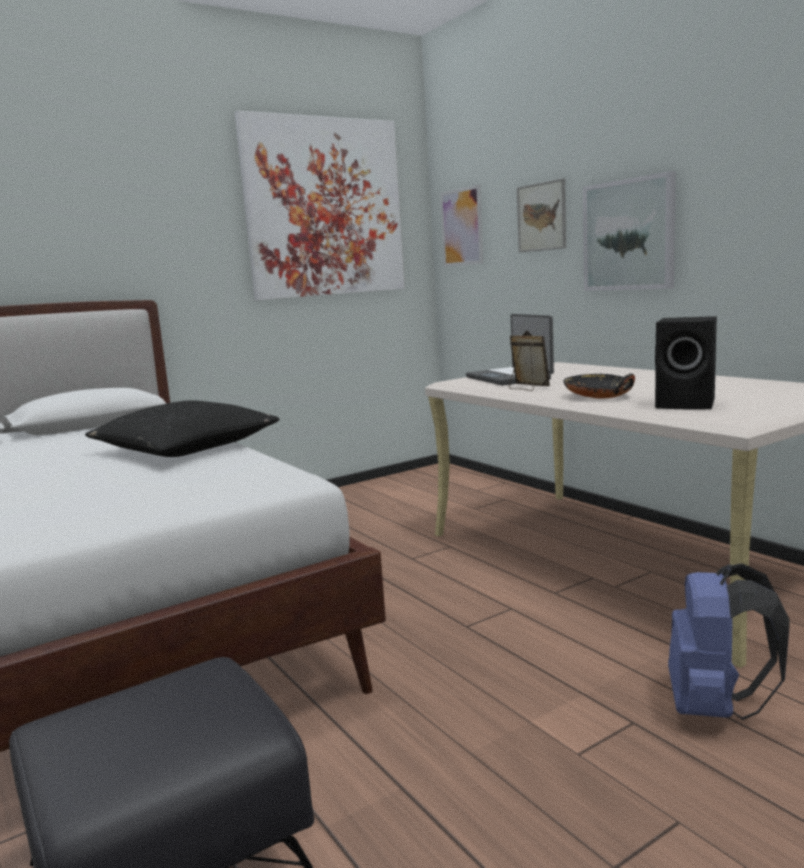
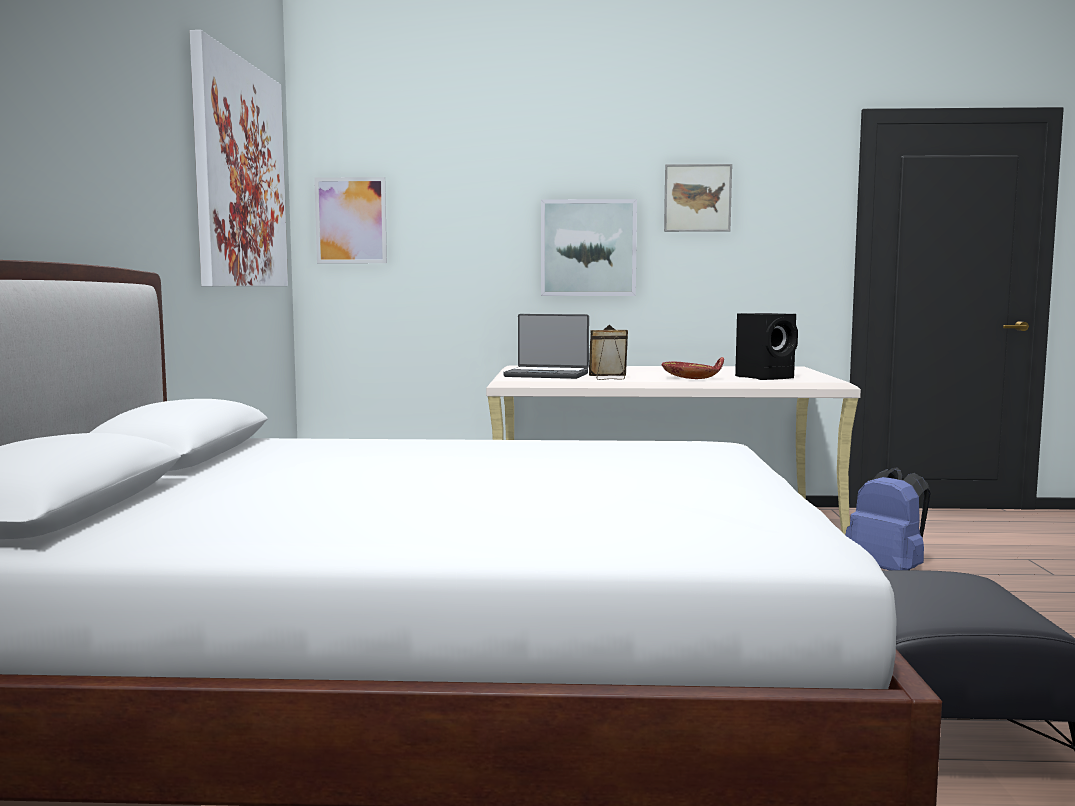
camera: 55 degrees left, 5 degrees down
(185, 448) = (487, 446): black pillow -> none
(542, 217) = (479, 221): picture -> picture (697, 198)
(599, 396) = (691, 378): black bowl -> red bowl

